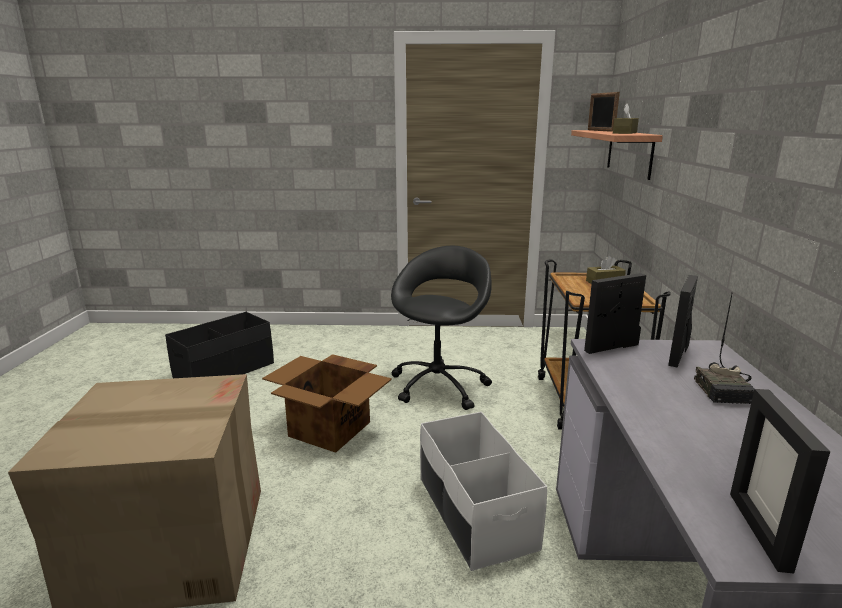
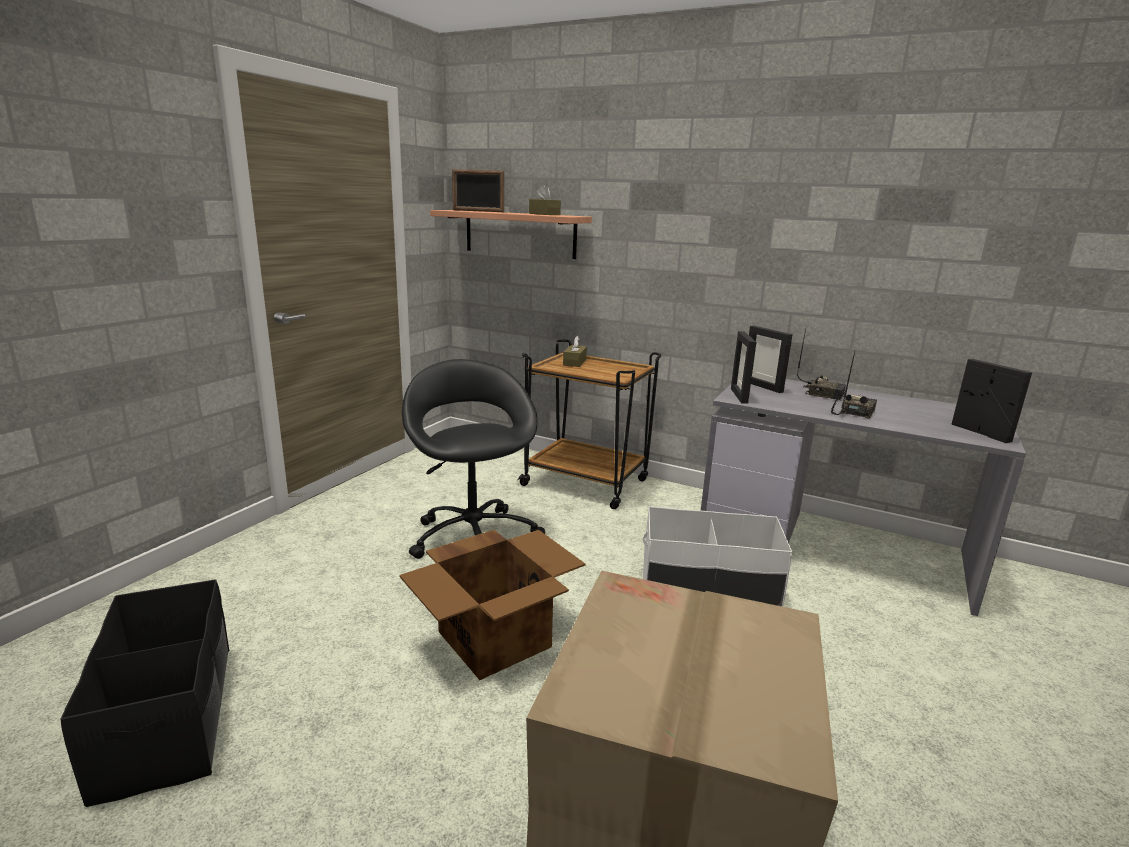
camera: 65 degrees left, 0 degrees up
(672, 414) = (853, 412): none -> radio
(761, 530) = (980, 433): picture frame -> picture frame turned 150 degrees counterclockwise

